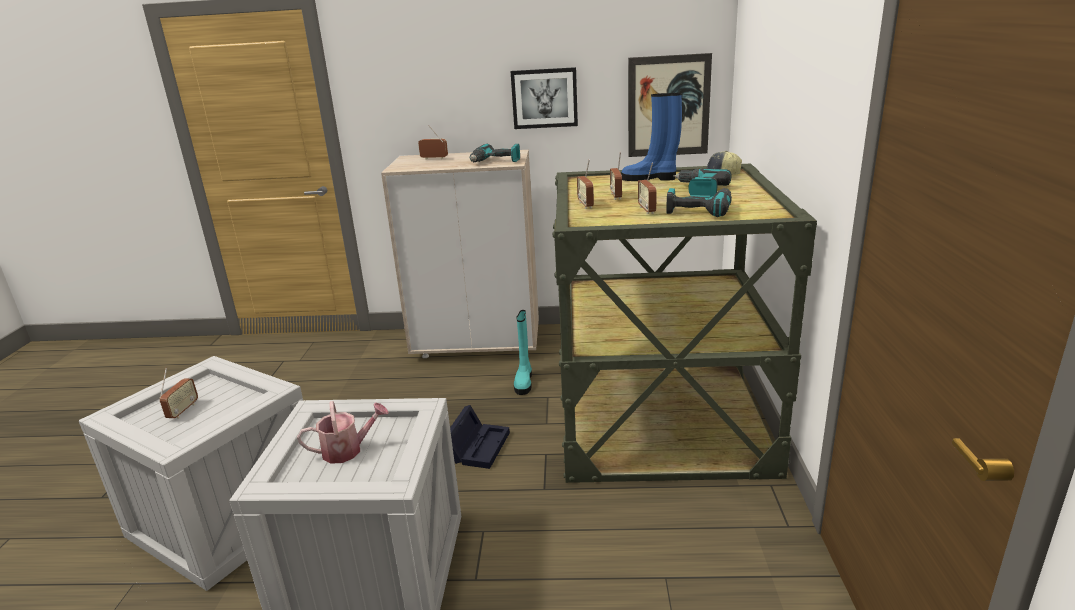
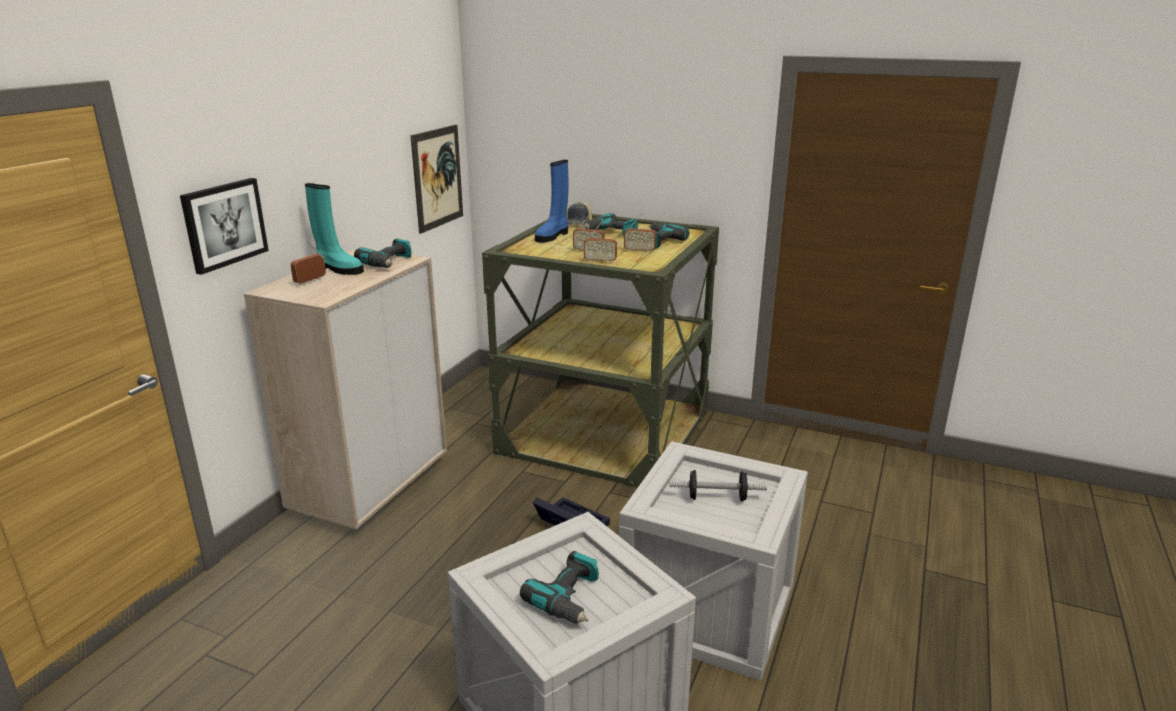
camera: 70 degrees left, 0 degrees up
(183, 411) = (570, 598): radio -> power drill
(348, 450) = (717, 498): watering can -> dumbbell
(524, 382) = (483, 477): turquoise boot -> turquoise boot (338, 269)
(544, 98) = (358, 188): picture -> picture (224, 224)

